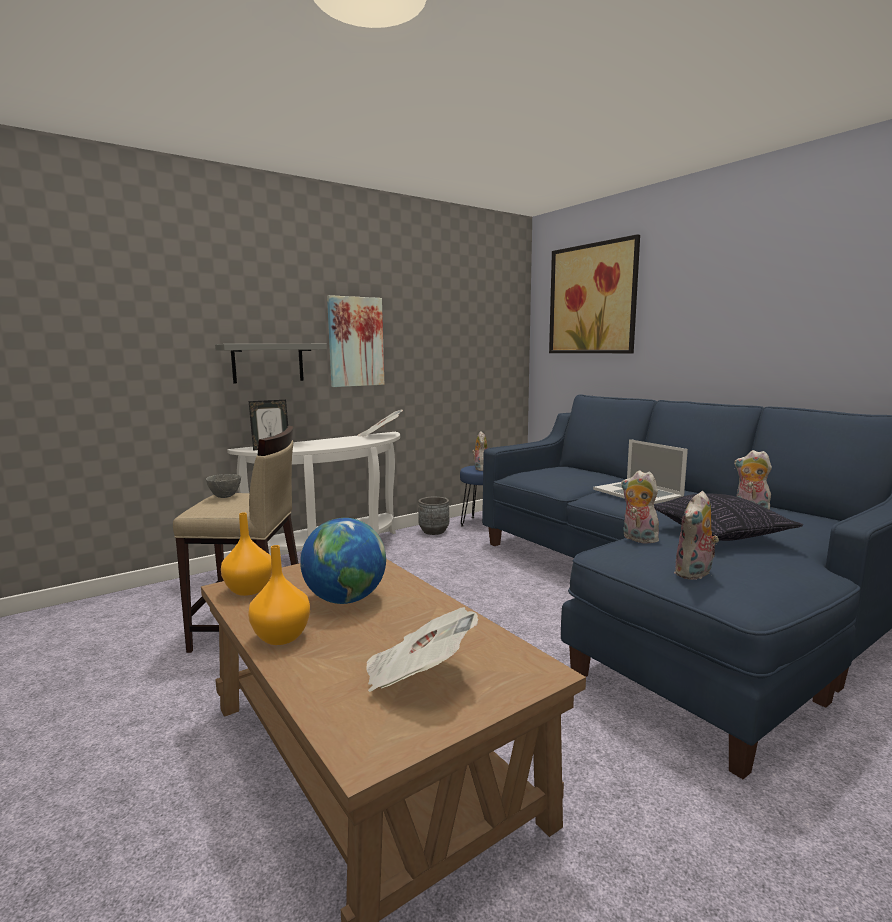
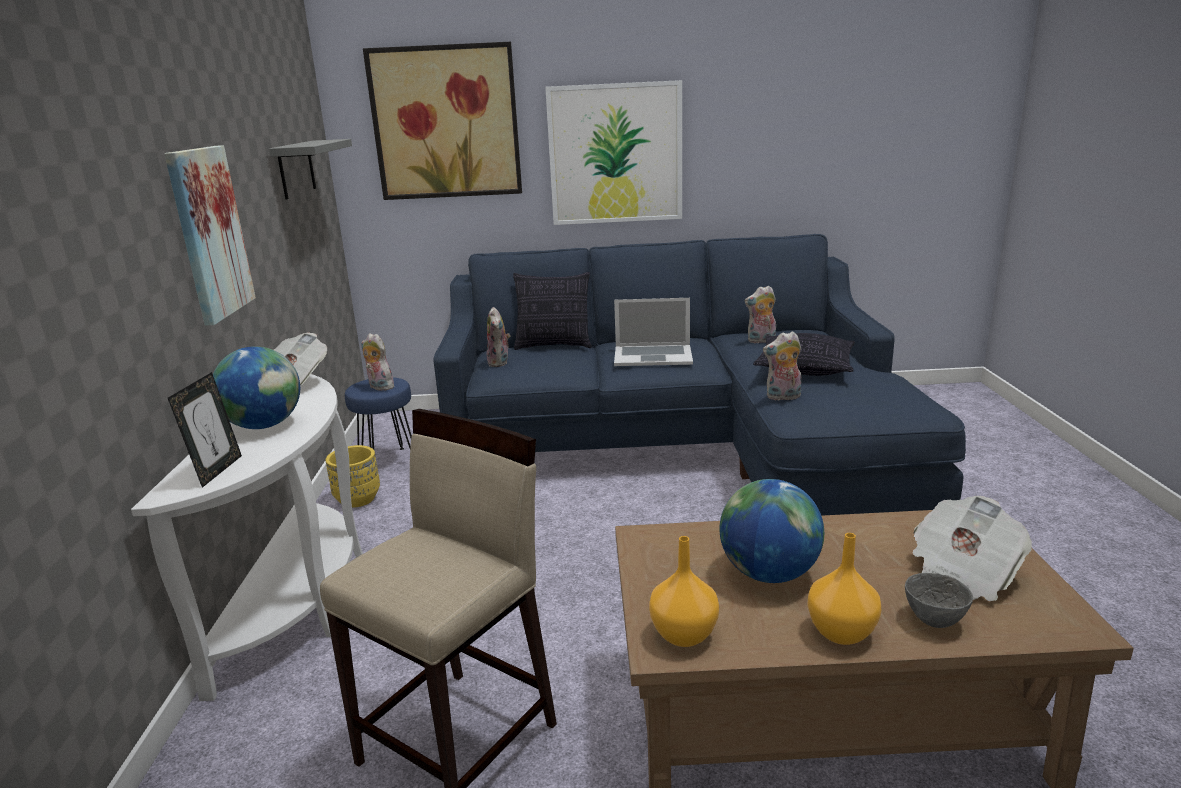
camera: 55 degrees left, 10 degrees up
(224, 496) = (386, 568): grey bowl -> grey bowl (934, 621)
(268, 363) = (130, 310): grey shelf -> grey shelf (296, 169)
(326, 443) = (264, 425): none -> globe
(434, 531) = (358, 499): grey planter -> yellow planter
(600, 473) = (554, 345): none -> pillow
(694, 574) = (880, 406): plush toy -> plush toy (500, 363)
(710, 323) = (615, 154): none -> picture

